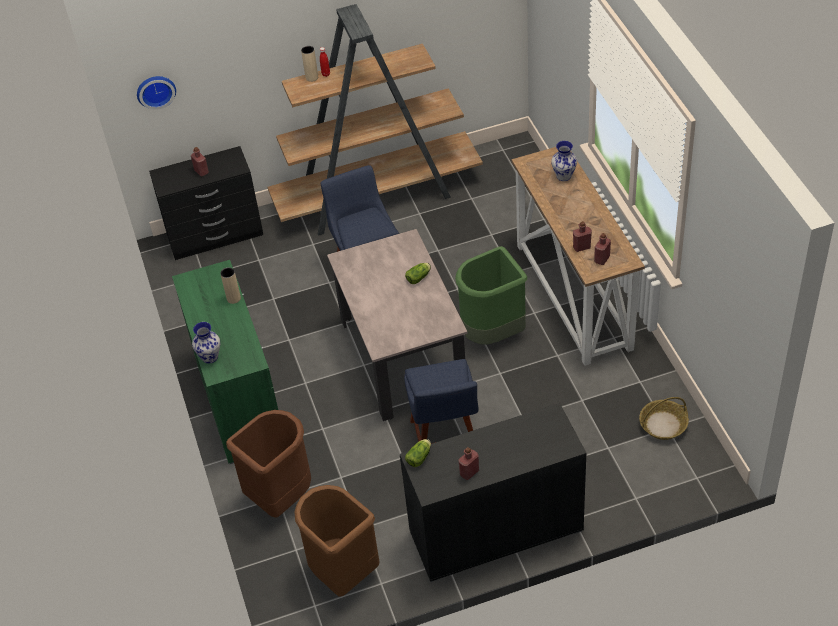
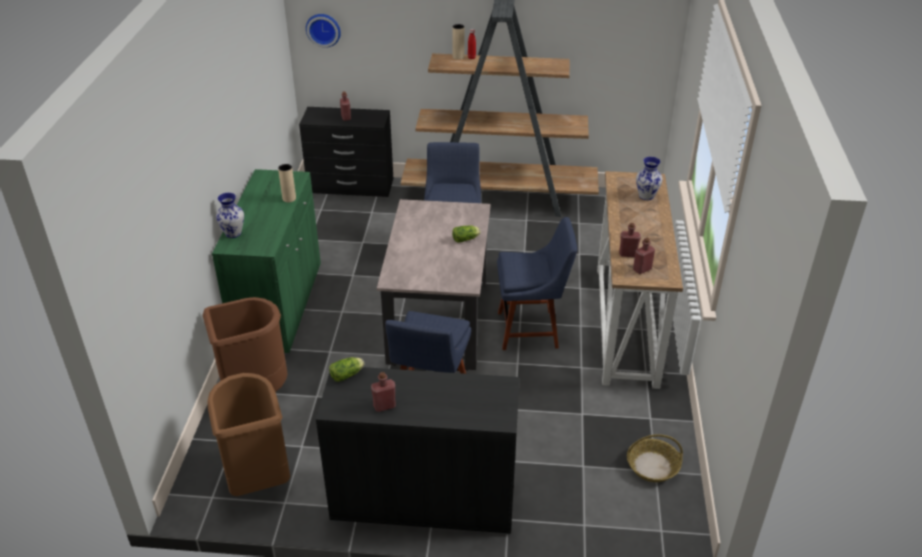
camera: 20 degrees right, 10 degrees down
(493, 334) = (531, 329): green trash can -> blue chair

